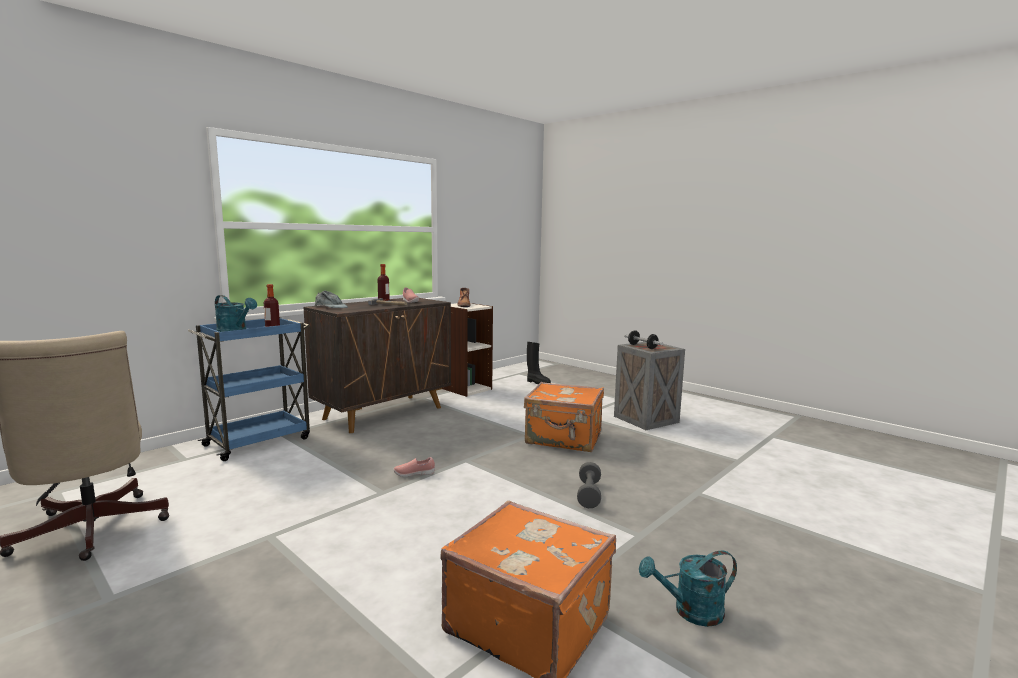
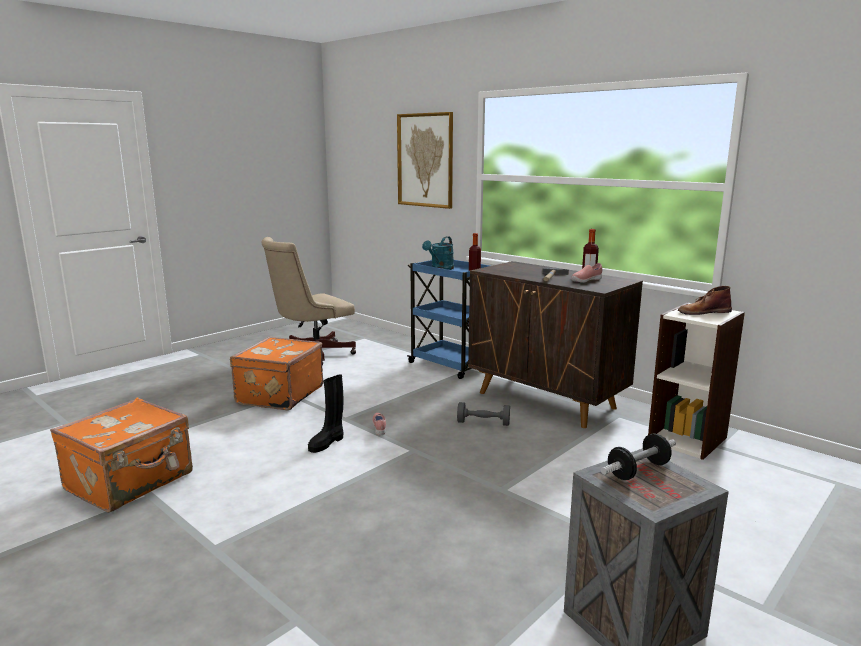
camera: 90 degrees right, 5 degrees up
(112, 202) = (425, 160): none -> picture
(331, 307) = (515, 266): grey cap -> none
(537, 382) = (793, 503): black boot -> black boot (327, 443)
(564, 439) = (492, 516): orange suitcase -> orange suitcase (278, 395)
(589, 494) = (315, 523): grey dumbbell -> grey dumbbell (483, 423)
(690, 612) = (81, 558): turquoise watering can -> none

